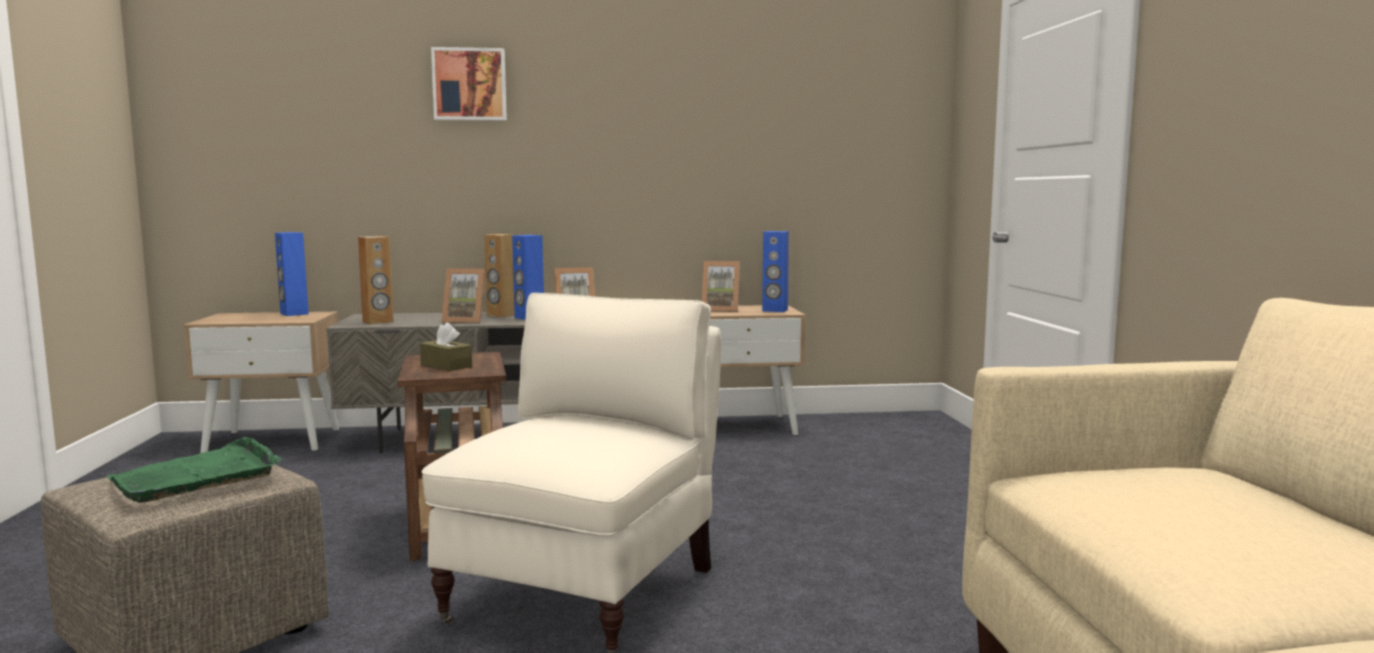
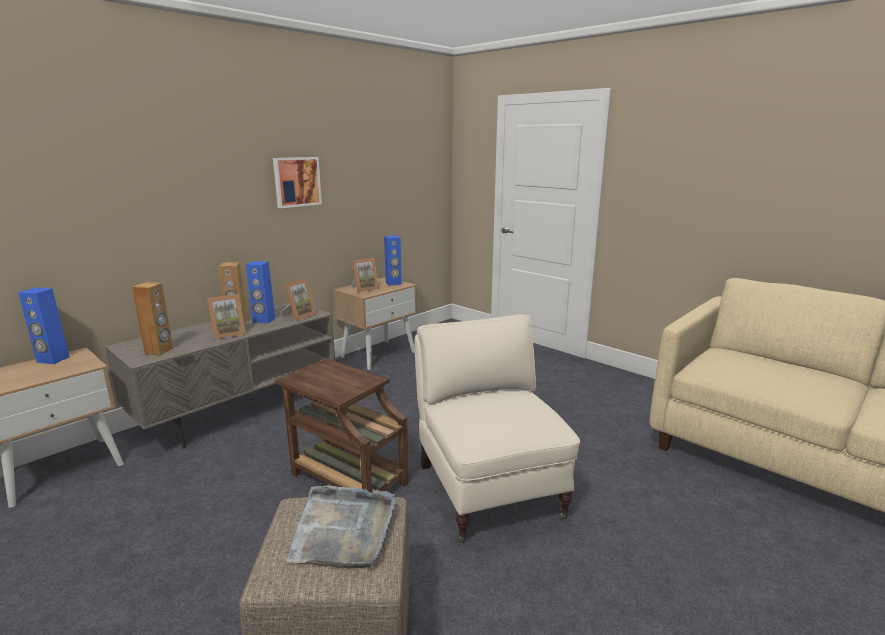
camera: 40 degrees left, 10 degrees up
(198, 476) = (343, 529): green tray -> grey tray
(446, 365) = (331, 381): brown tissue box -> none
(469, 84) = (176, 145): picture -> picture (296, 181)

